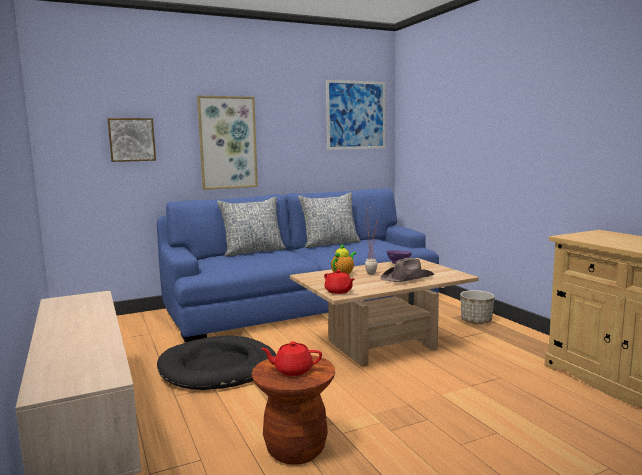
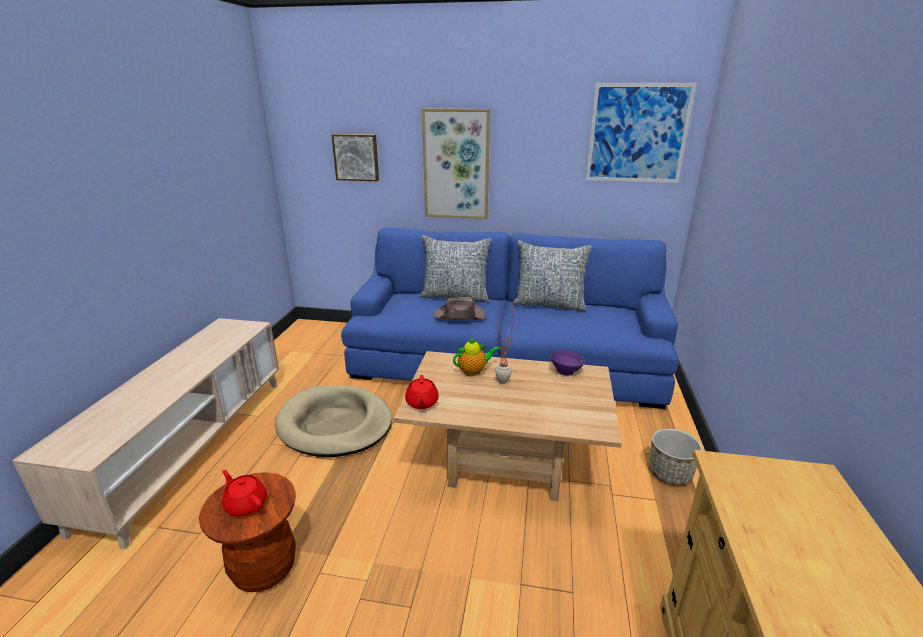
camera: 35 degrees right, 15 degrees up
(218, 368) = (335, 424): black dog bed -> beige dog bed
(408, 278) = (530, 407): brown hat -> brown hat (460, 316)

